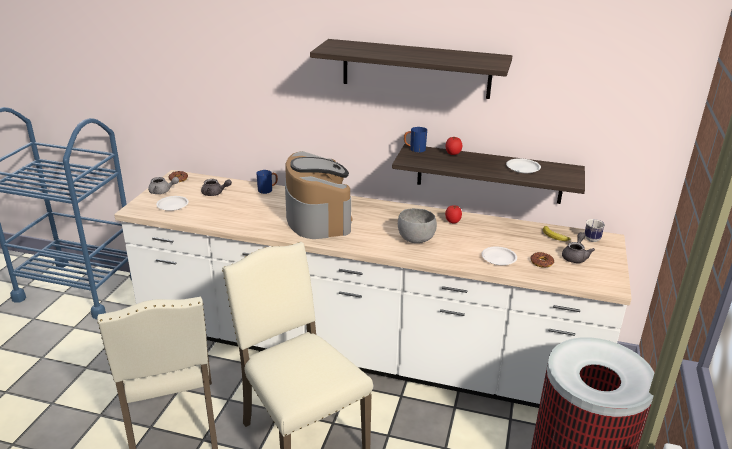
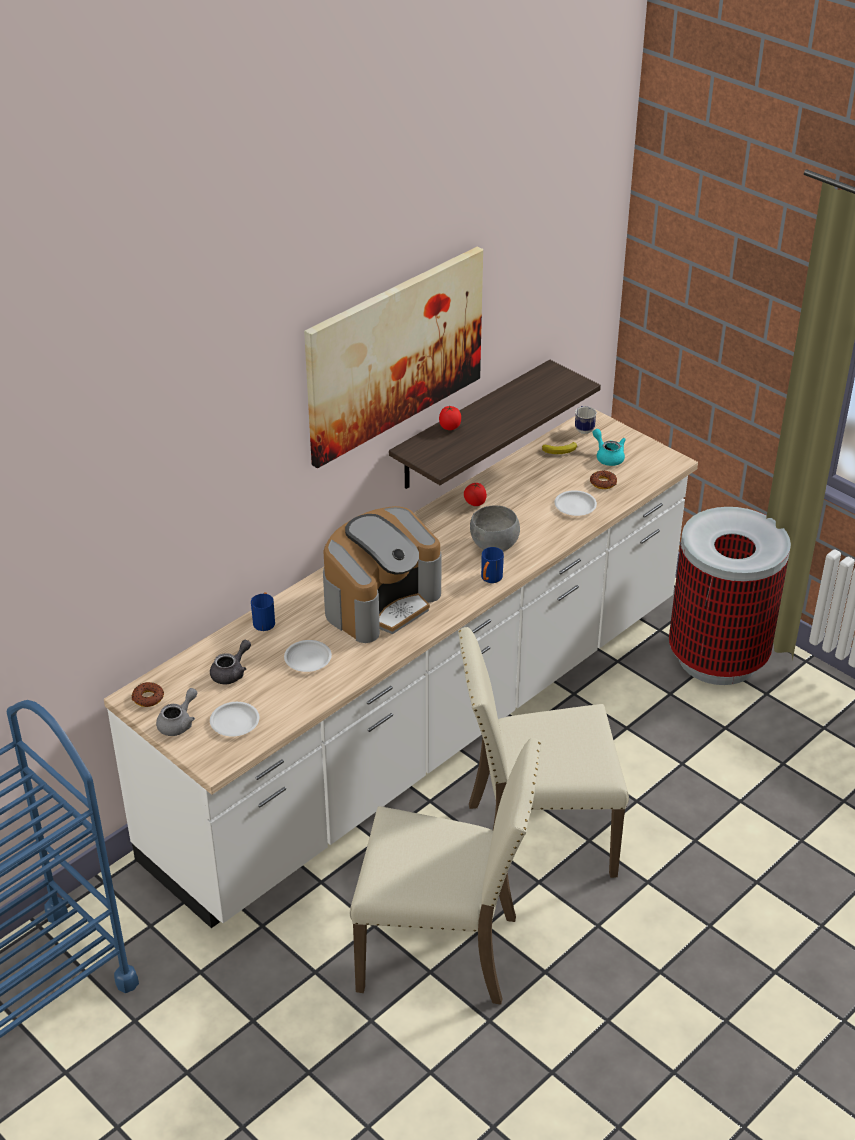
camera: 60 degrees left, 10 degrees up
(317, 218) = (381, 602): coffee machine -> coffee machine turned 120 degrees clockwise
(414, 150) = (414, 449): blue mug -> blue mug (490, 579)
(416, 69) = (394, 354): shelf -> picture
(522, 168) = (525, 398): white plate -> white plate (307, 659)
(575, 256) = (608, 457): grey teapot -> turquoise teapot

